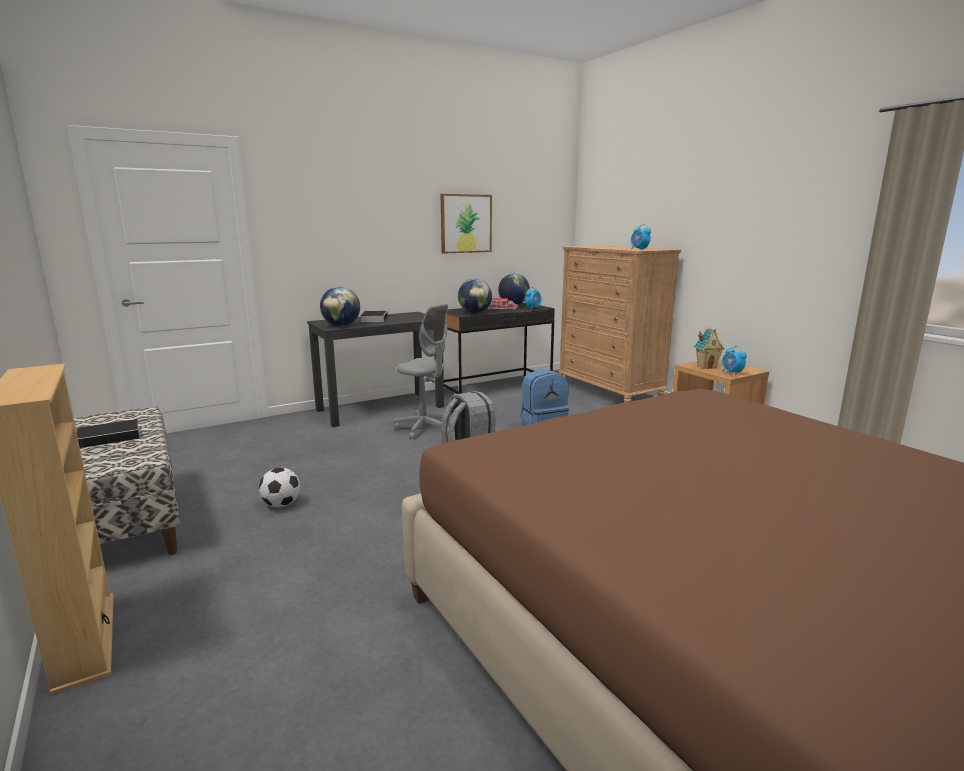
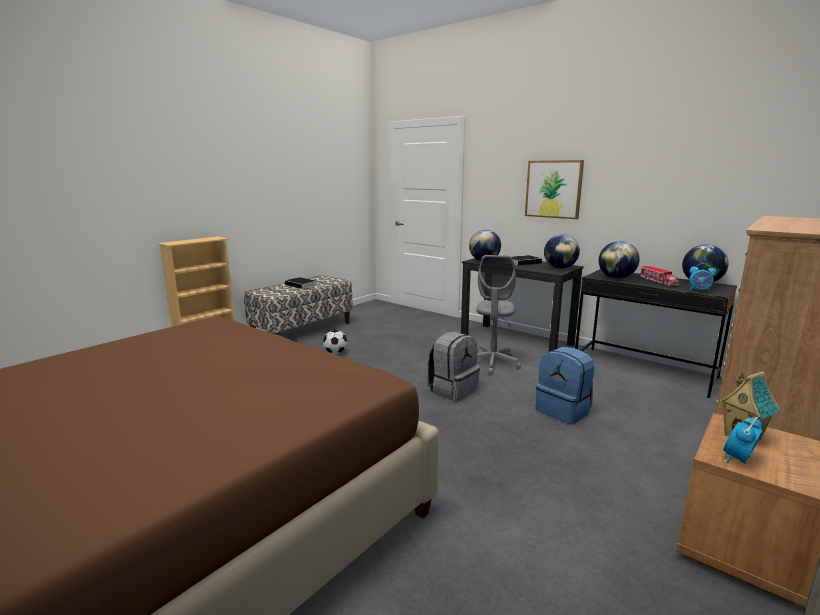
camera: 70 degrees right, 0 degrees up
(416, 316) = (560, 268): none -> globe
(466, 223) = (658, 181): picture -> picture (553, 189)
(639, 249) = (780, 229): alarm clock -> none

